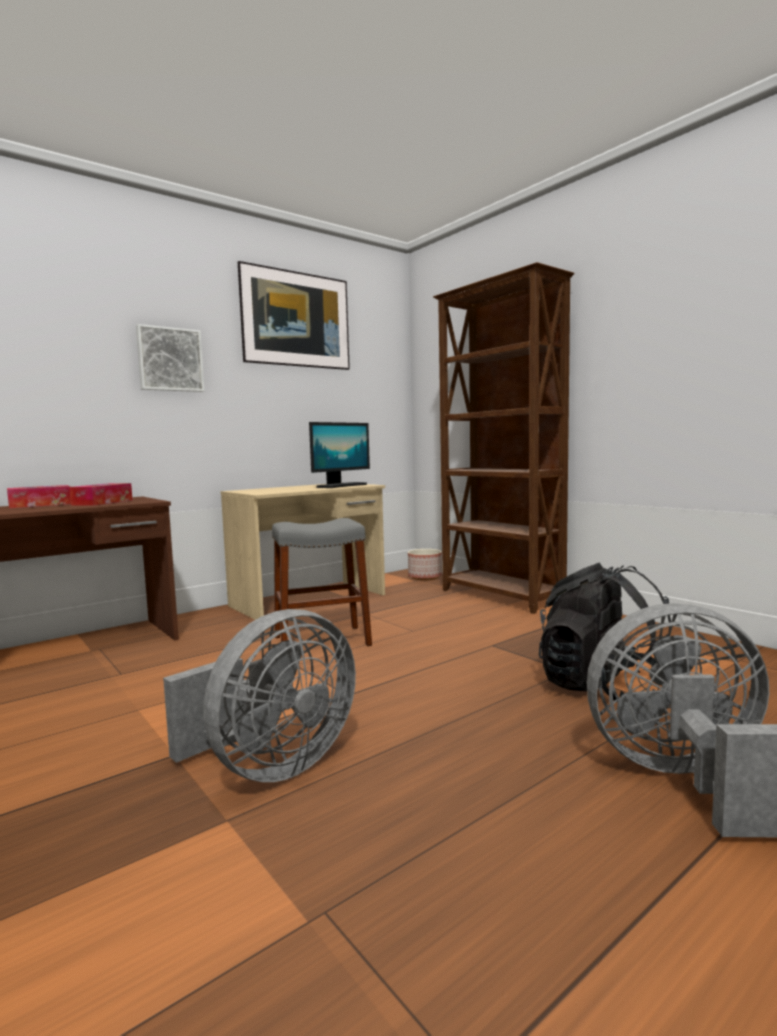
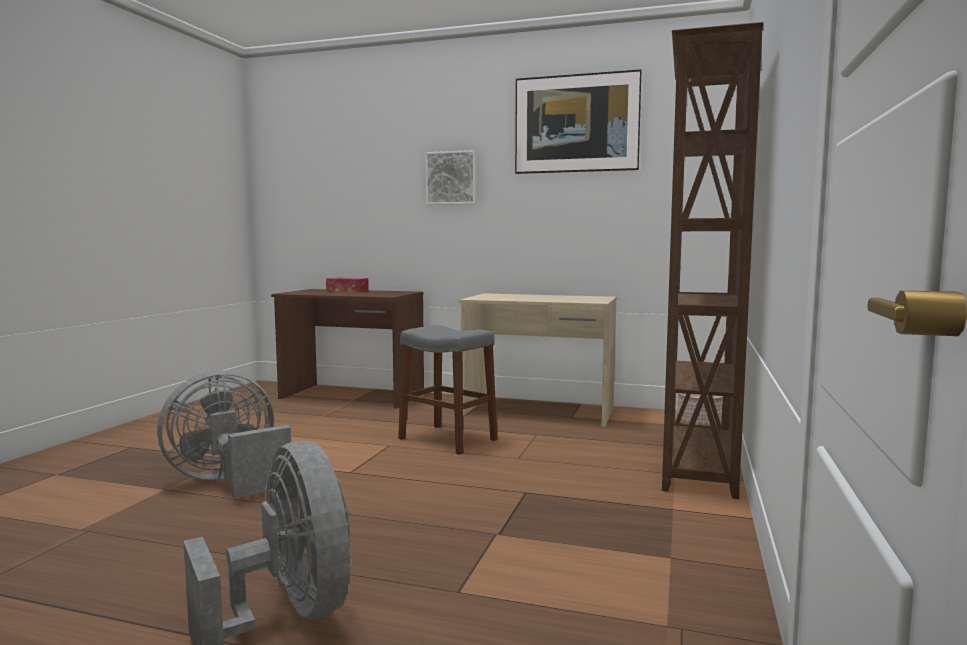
camera: 55 degrees right, 0 degrees up
(102, 502) = (371, 293): tissue box -> none
(271, 766) = (228, 481): grey fan -> grey fan turned 135 degrees clockwise
(341, 486) = (572, 299): monitor -> none
(603, 689) = (465, 557): black backpack -> none

